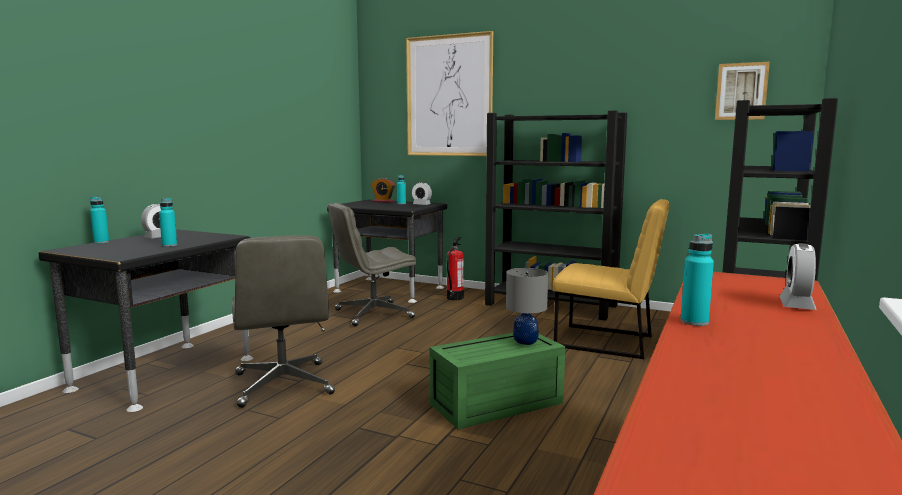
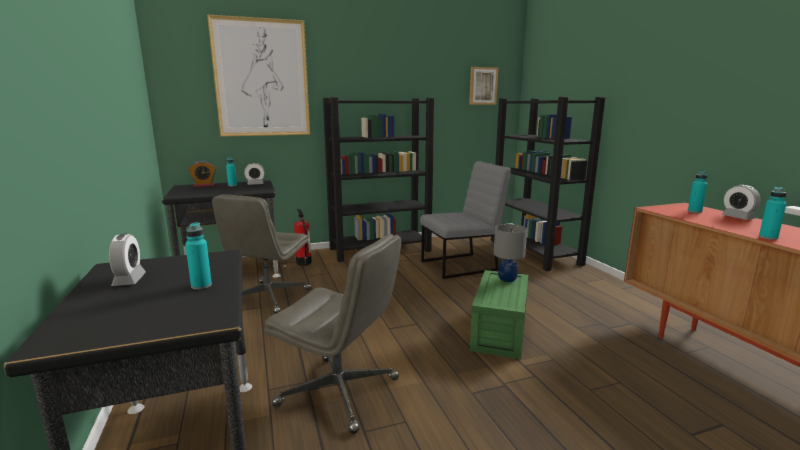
camera: 45 degrees left, 5 degrees up
(101, 242) = (67, 312): turquoise bottle -> turquoise bottle (694, 211)
(607, 342) = (461, 265): yellow chair -> grey chair

